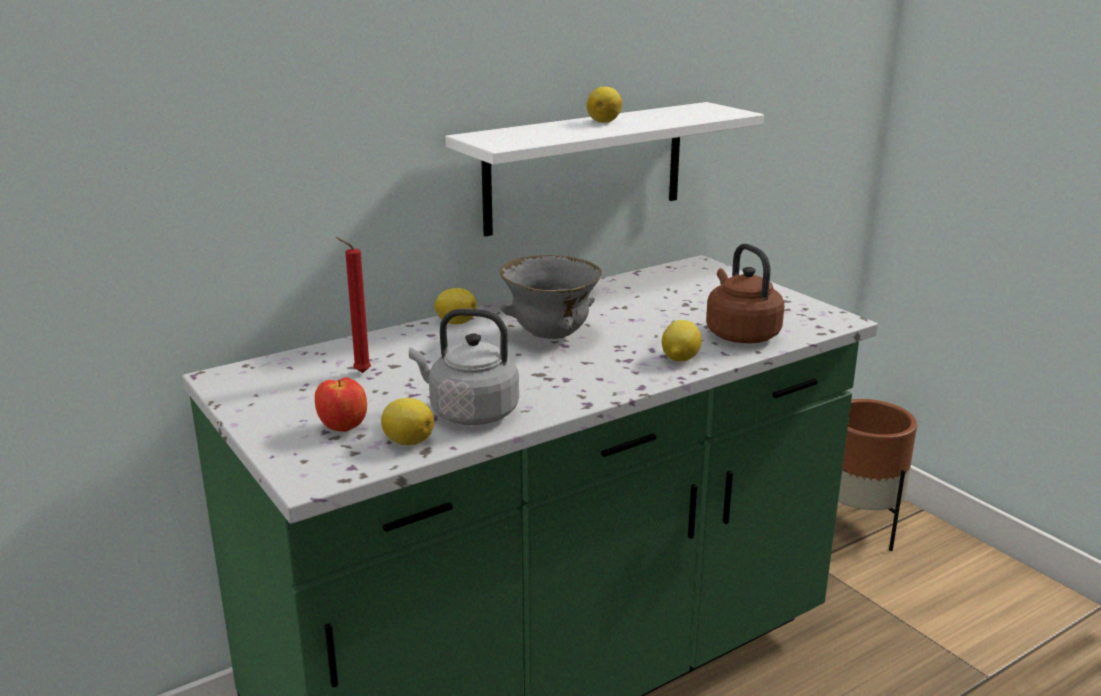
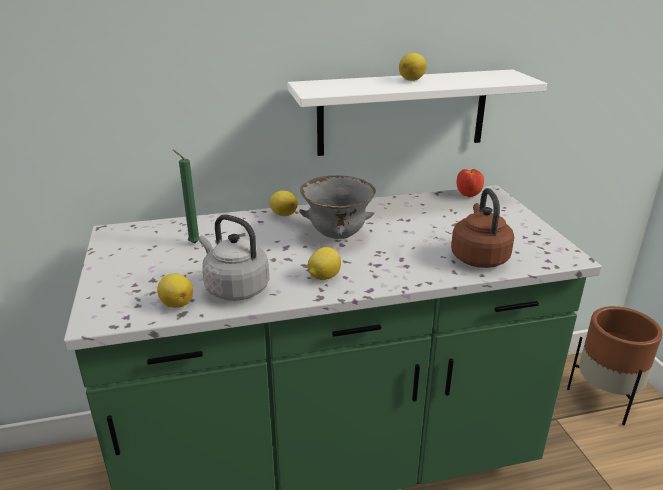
camera: 20 degrees right, 5 degrees up
(344, 428) = (147, 285): apple -> apple (468, 195)
(359, 373) = (192, 243): red candle -> green candle
(679, 359) = (416, 271): lemon -> lemon (323, 277)

